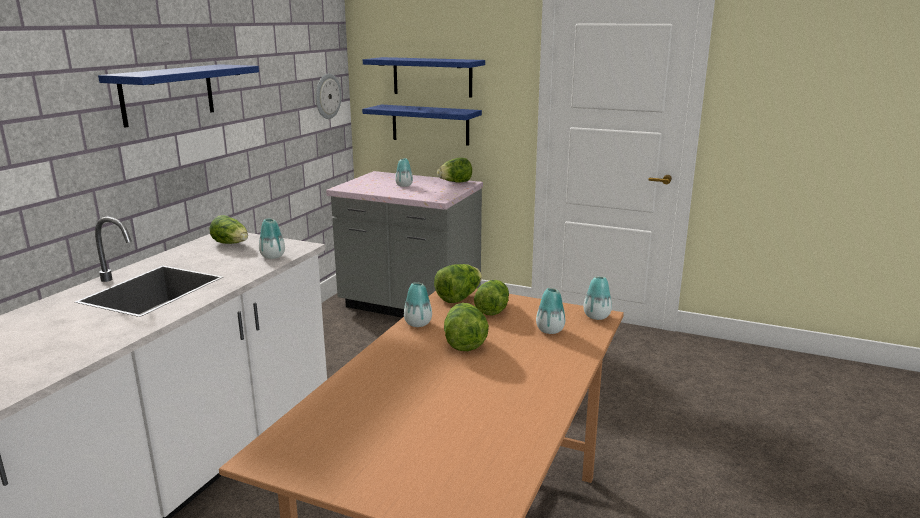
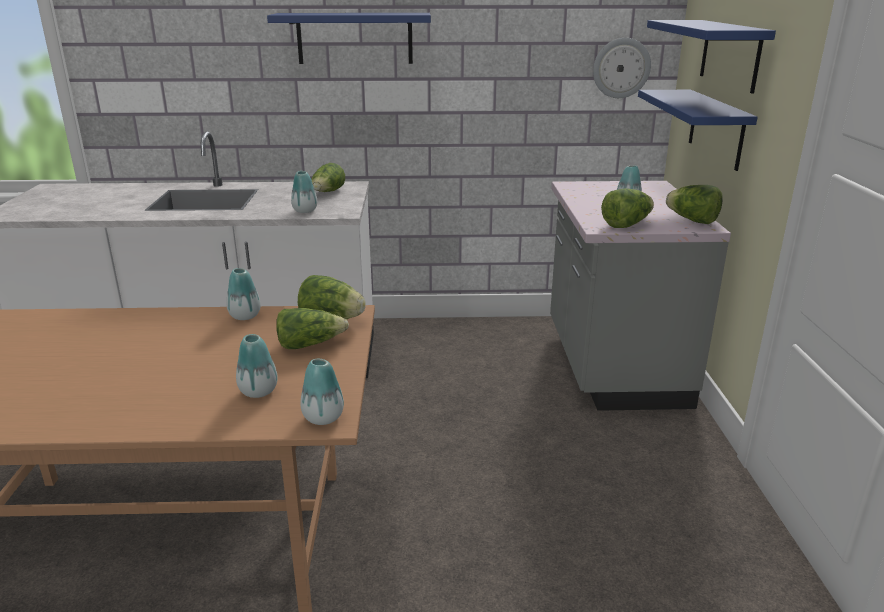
camera: 65 degrees right, 5 degrees up
(464, 342) = (203, 348): lettuce -> lettuce (626, 225)

